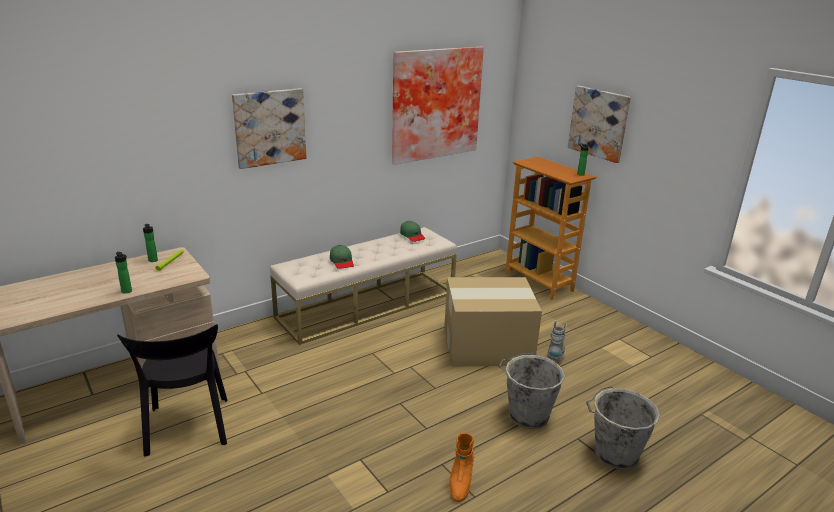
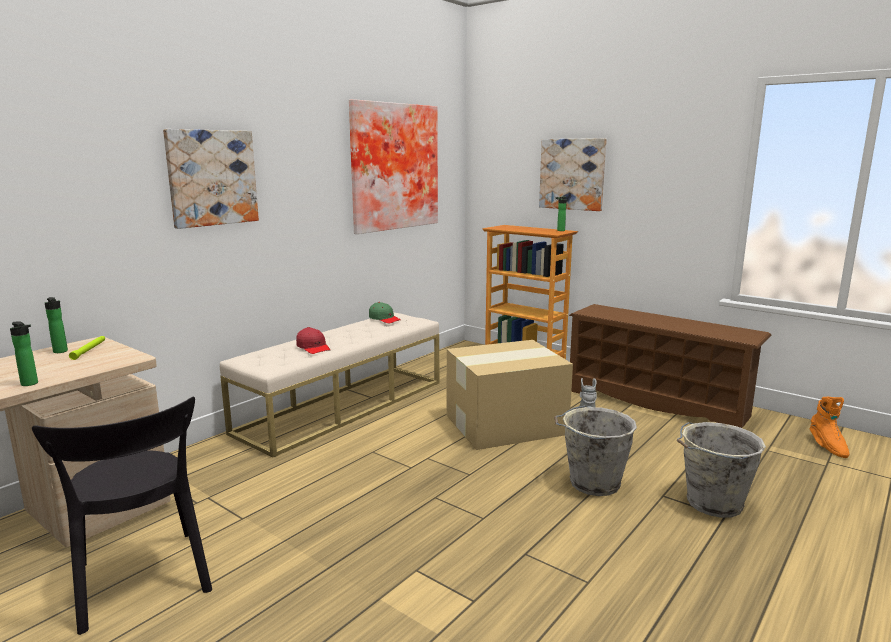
camera: 15 degrees left, 10 degrees down
(342, 261) = (313, 347): green cap -> red cap
(460, 482) = (560, 569): orange boot -> orange boot (827, 446)
(633, 347) = (657, 403): none -> brown shoe rack

